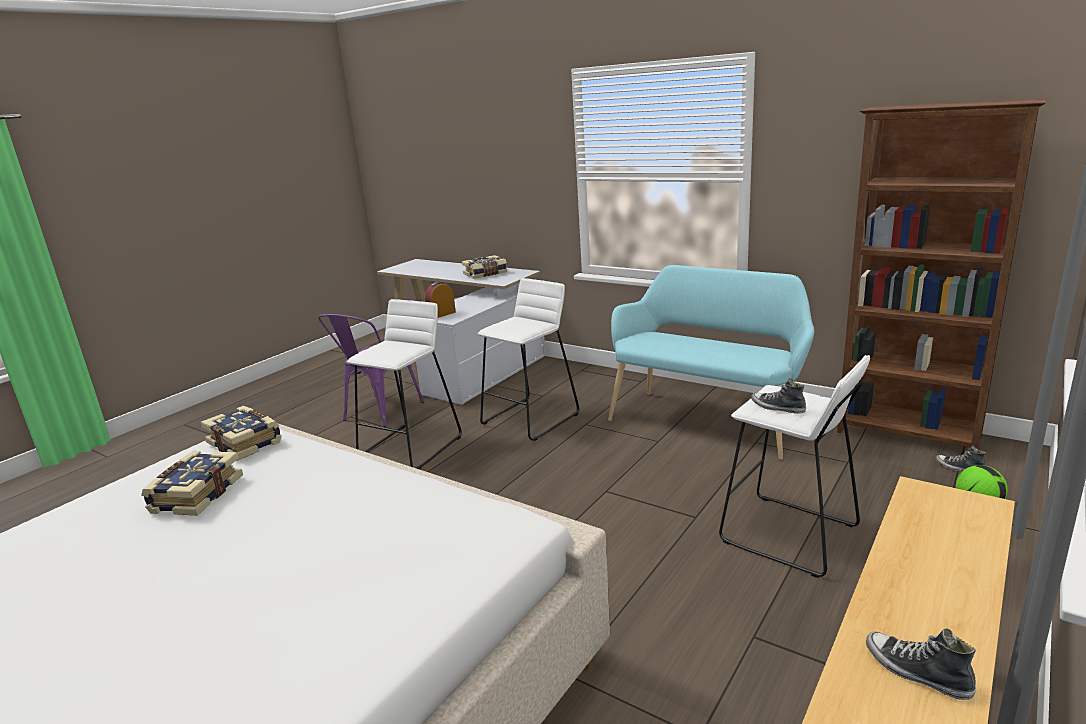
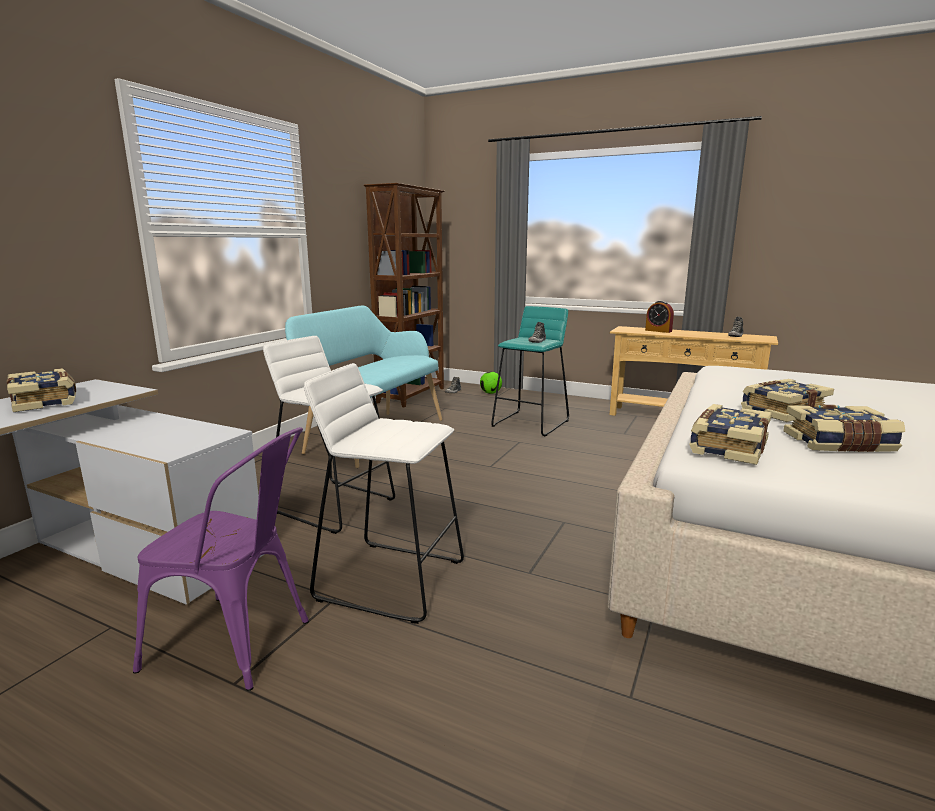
camera: 100 degrees left, 5 degrees down
(290, 497) = (782, 412): none -> book
(441, 314) = (182, 441): alarm clock -> alarm clock (658, 331)
(789, 535) = (531, 423): white stool -> turquoise stool

